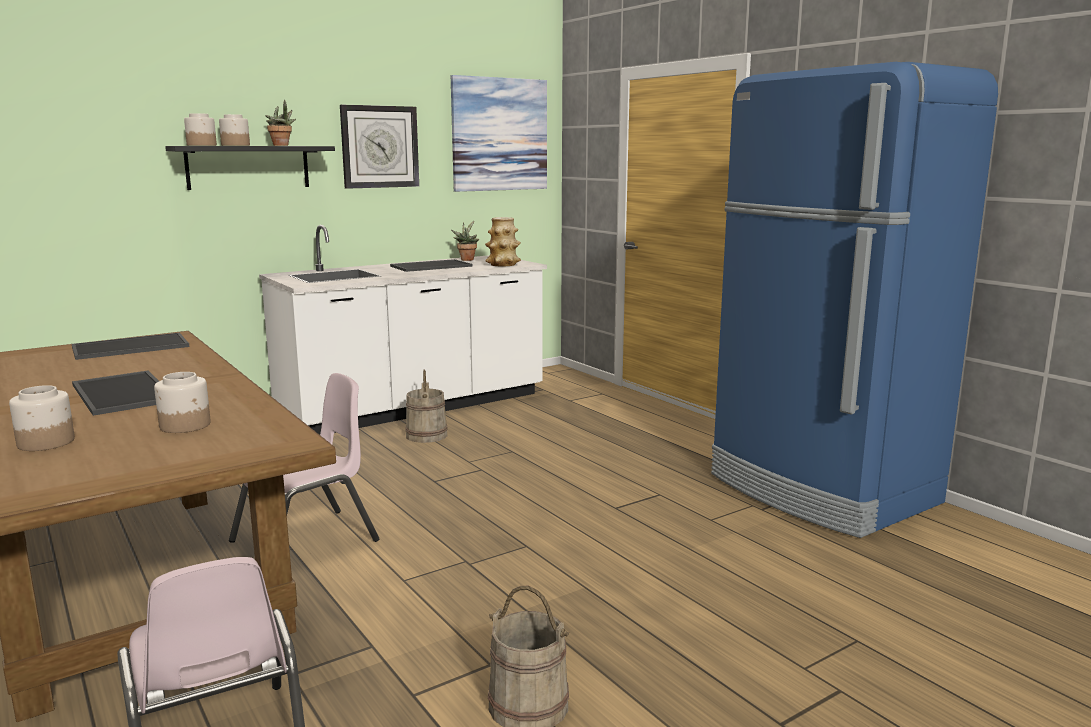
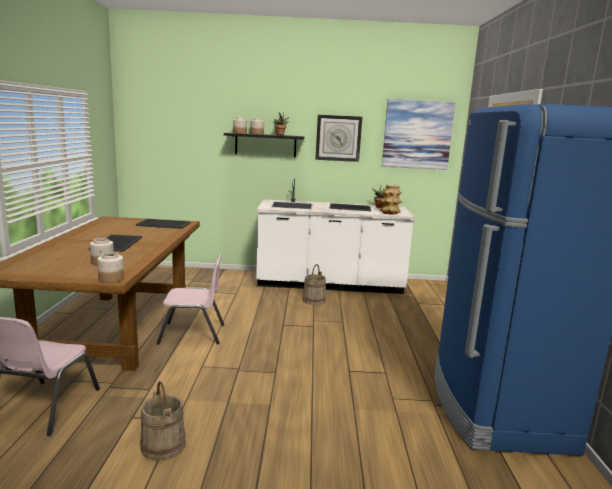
camera: 35 degrees right, 0 degrees up
(45, 443) = (54, 256): jar -> jar (111, 279)

